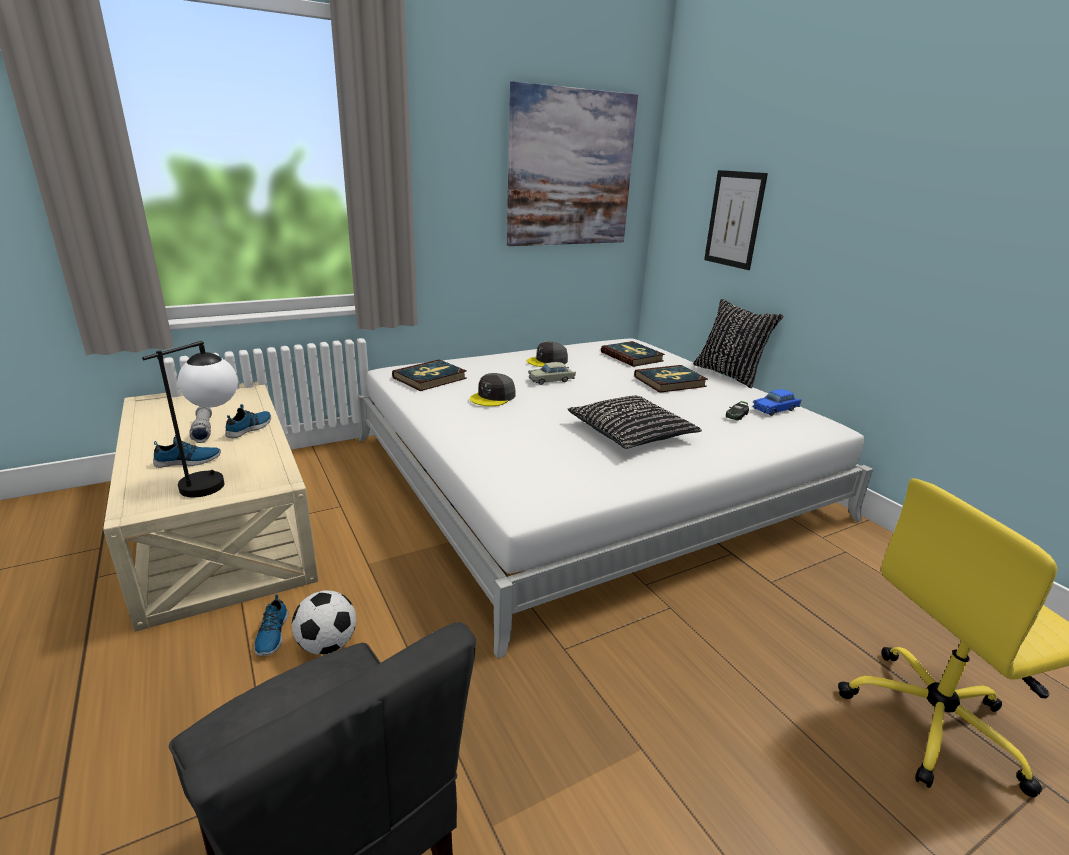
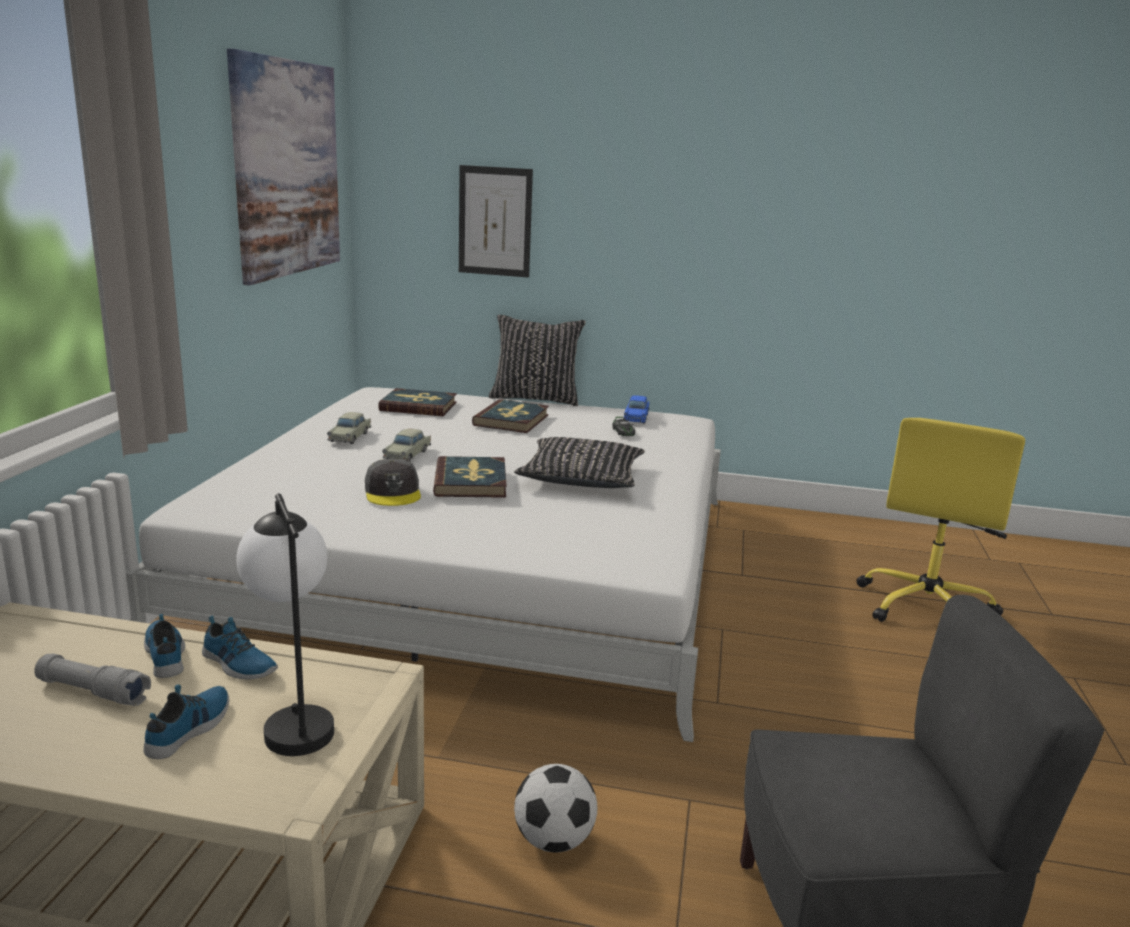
camera: 50 degrees left, 5 degrees down
(271, 635) = (485, 878): shoe -> shoe (238, 664)
(430, 378) = (263, 500): book -> book (471, 481)
(547, 361) = (350, 437): grey cap -> beige toy car

